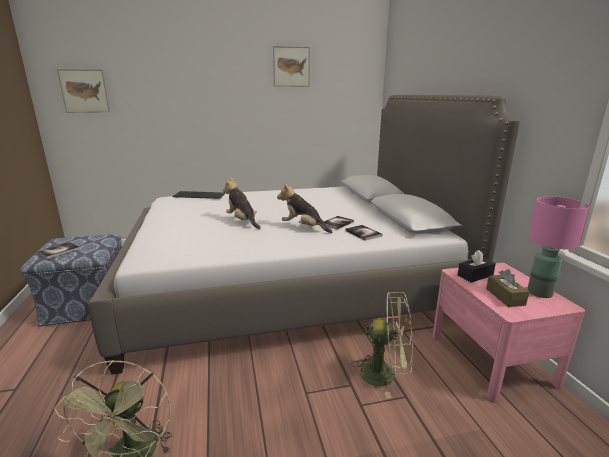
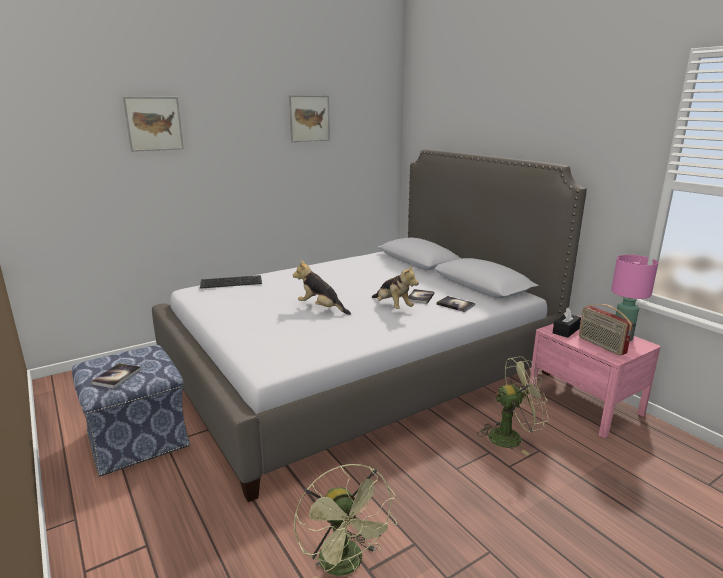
camera: 20 degrees left, 0 degrees up
(84, 91) = (56, 159): picture -> picture (154, 123)
(303, 228) = (393, 307): plush toy -> plush toy turned 135 degrees counterclockwise
(505, 297) = (601, 345): brown tissue box -> radio

